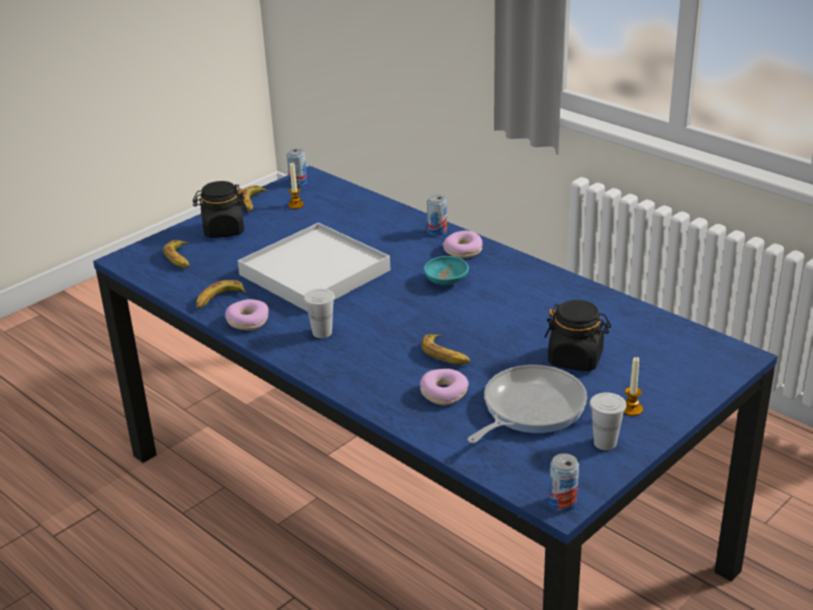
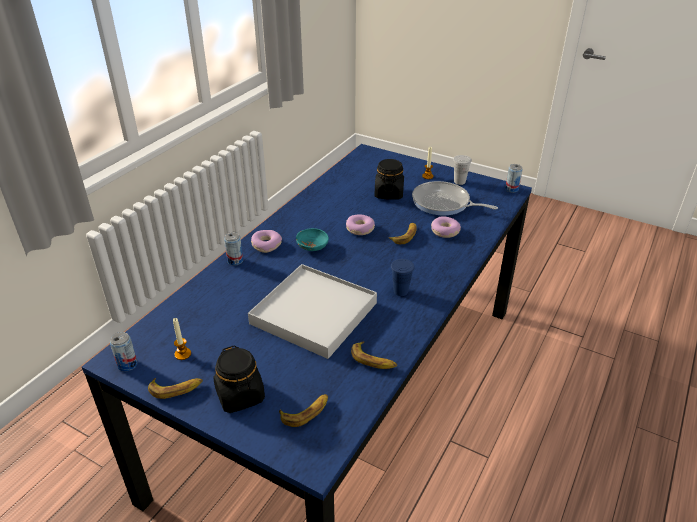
camera: 105 degrees left, 5 degrees up
(247, 321) = (400, 334): donut -> donut (360, 229)
(322, 332) = (400, 291): white cup -> blue cup

